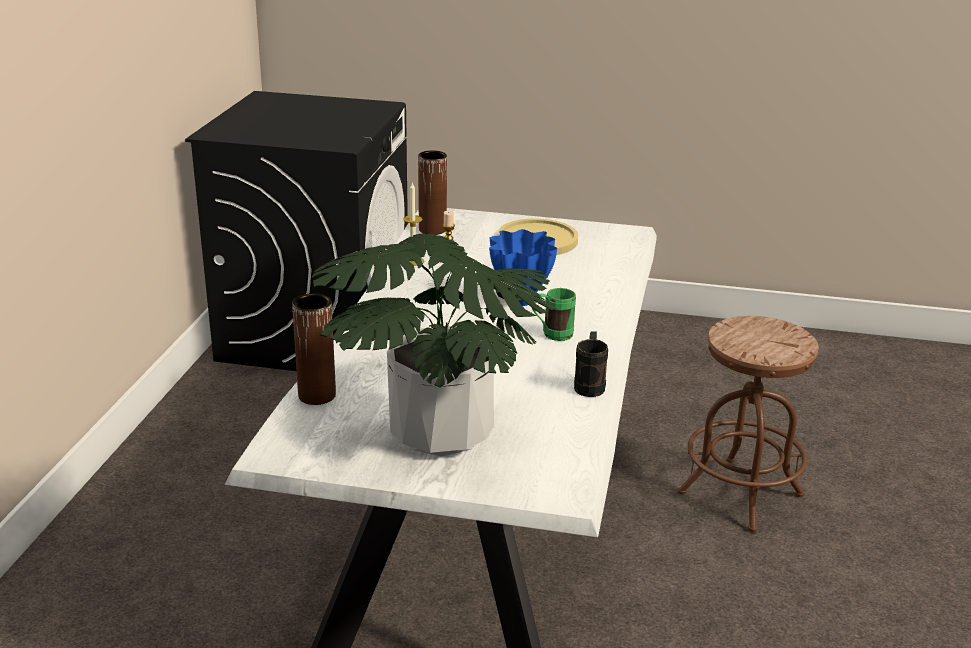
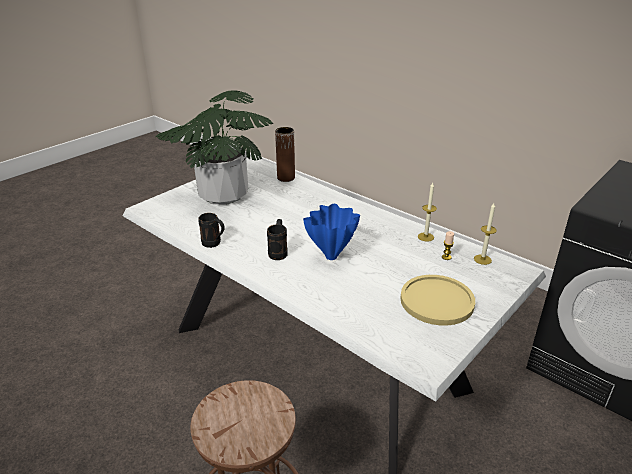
camera: 120 degrees right, 5 degrees up
(432, 229) = (482, 259): brown vase -> candle
(551, 335) = (279, 252): green mug -> black mug

